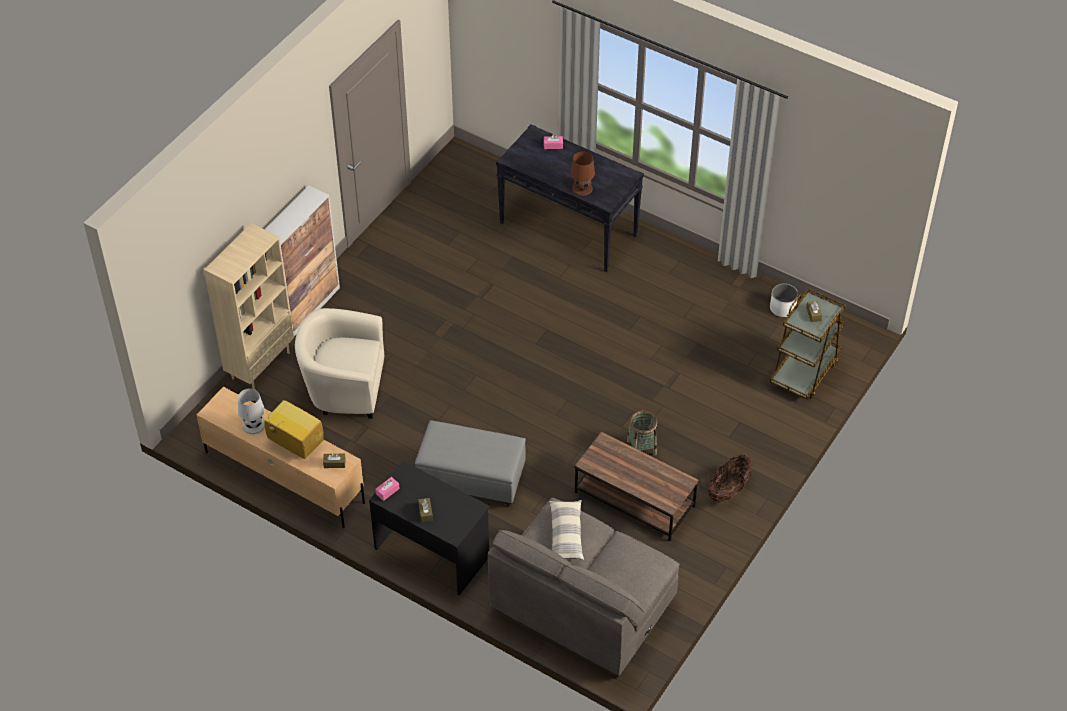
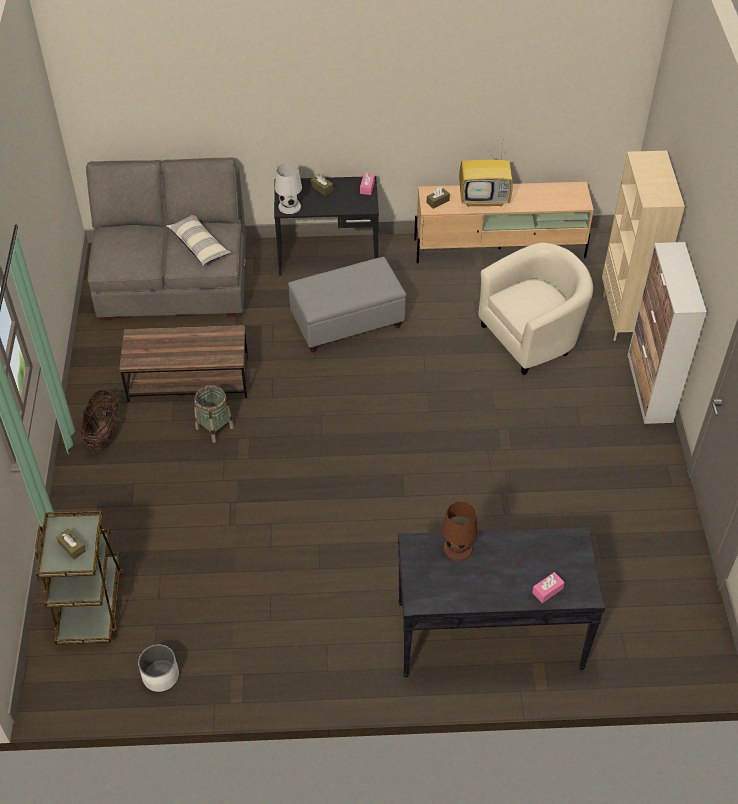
camera: 145 degrees right, 0 degrees up
(254, 425) = (533, 196): white table lamp -> white table lamp (289, 206)

